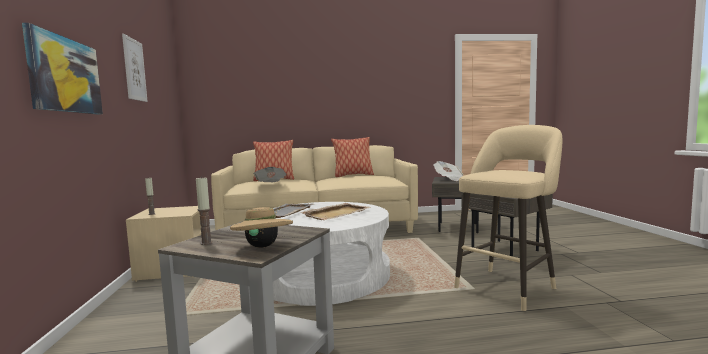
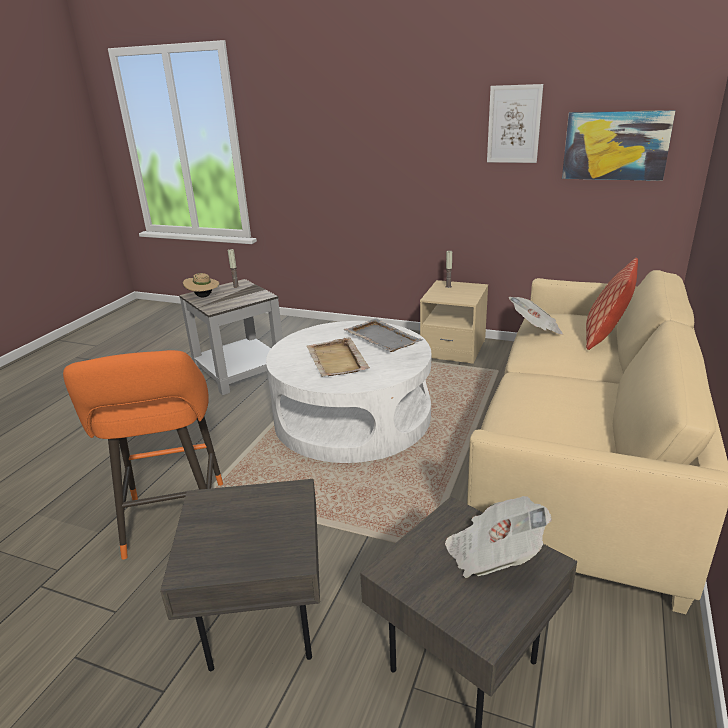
camera: 120 degrees right, 20 degrees up
(65, 75) = (379, 152): picture -> picture (615, 145)
(353, 175) = (608, 413): pillow -> none
(507, 286) = (175, 523): beige stool -> orange stool

